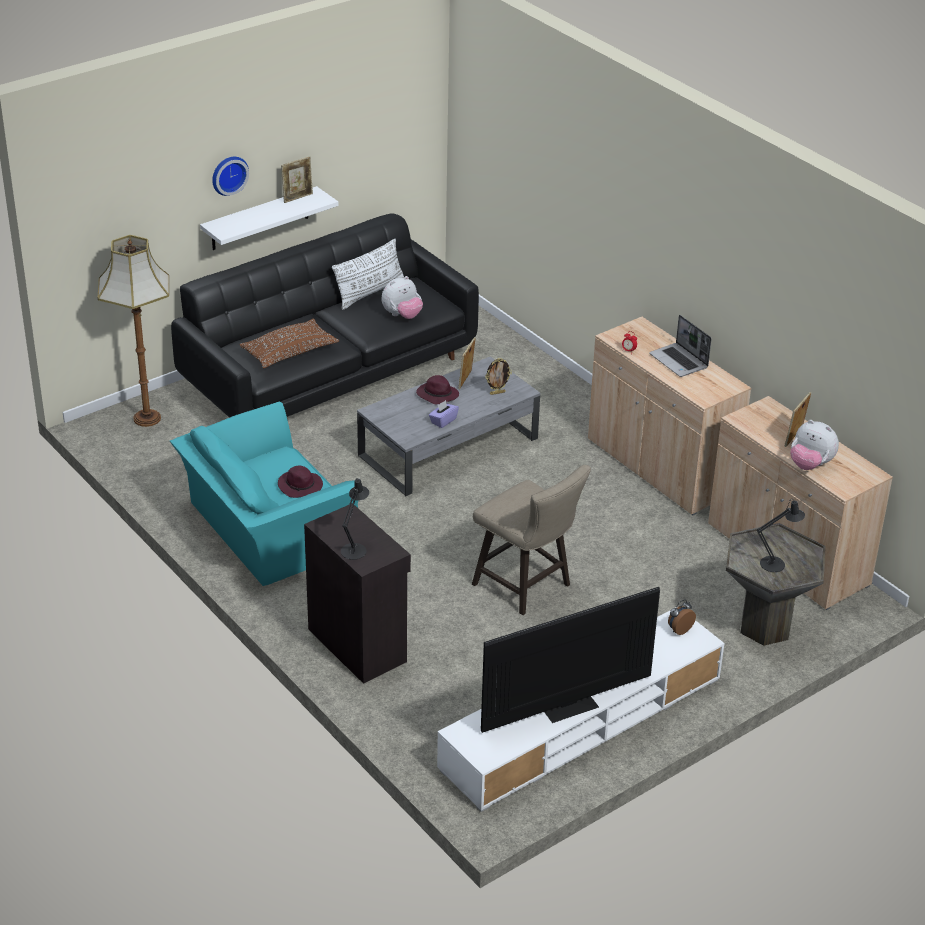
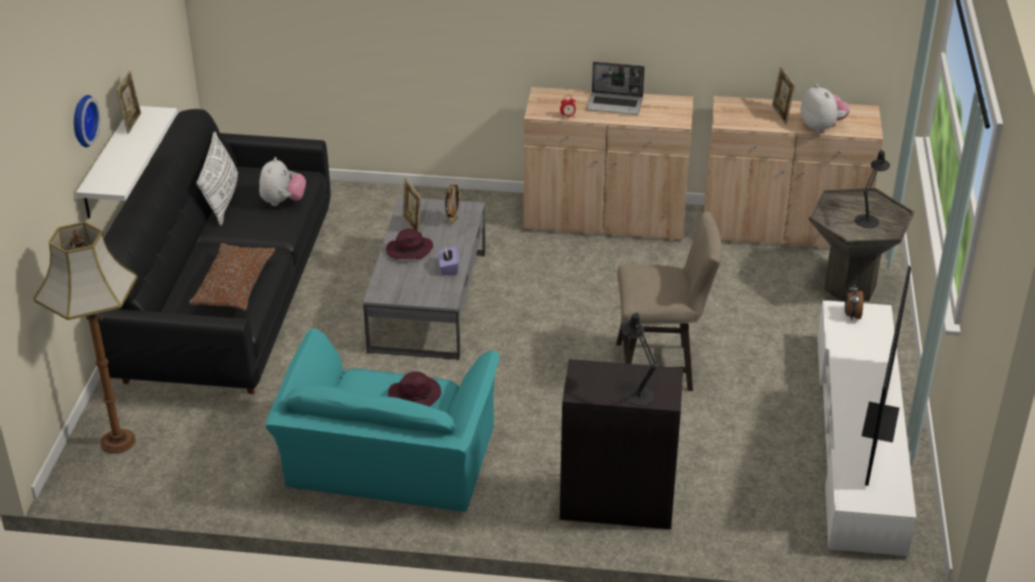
camera: 45 degrees left, 0 degrees up
(810, 465) = (822, 127): plush toy -> plush toy turned 105 degrees counterclockwise

